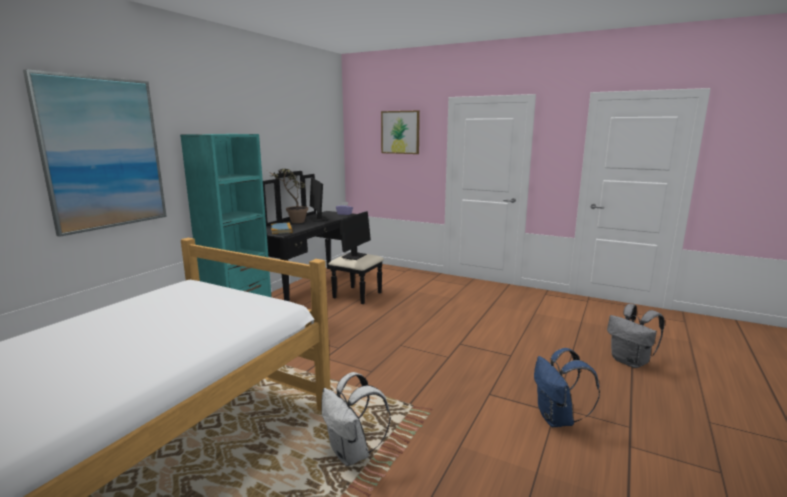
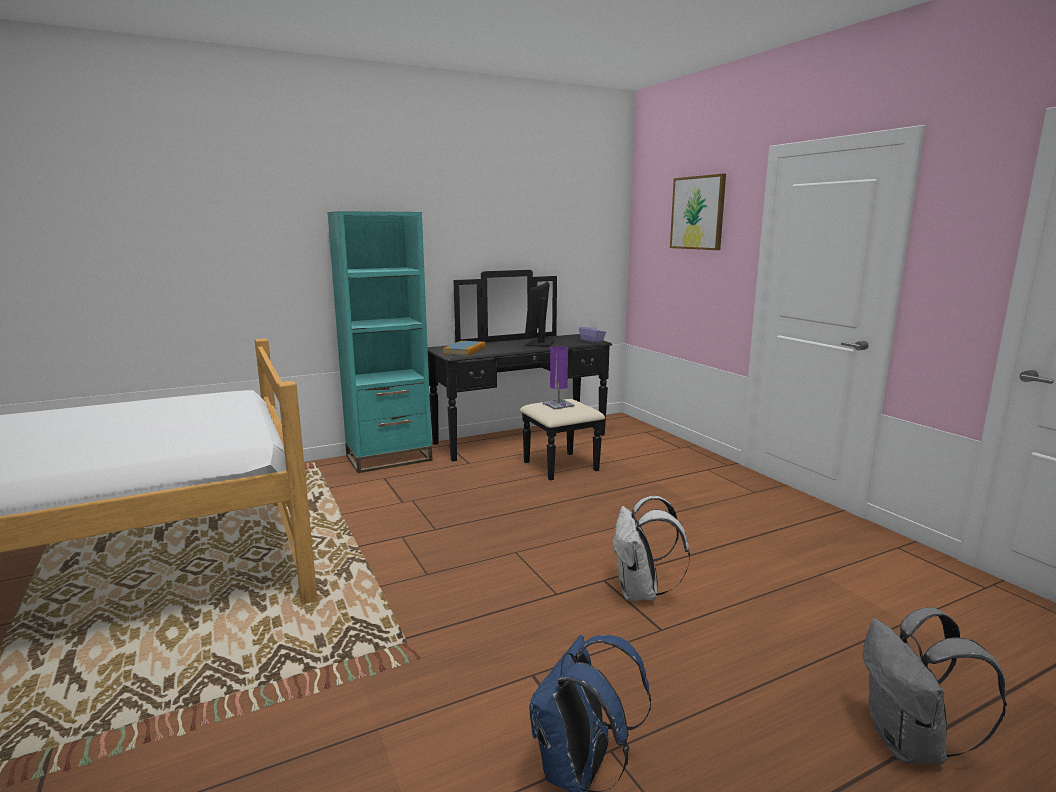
camera: 35 degrees right, 0 degrees up
(103, 153) = (224, 233): picture -> none
(293, 222) = (500, 343): potted plant -> none
(352, 453) = (254, 668): white backpack -> white backpack (641, 592)
(354, 256) = (558, 405): monitor -> purple table lamp

